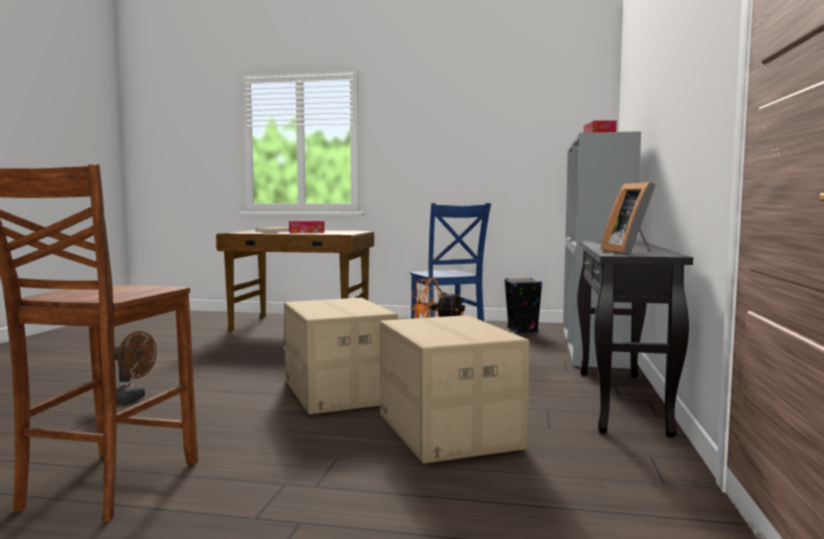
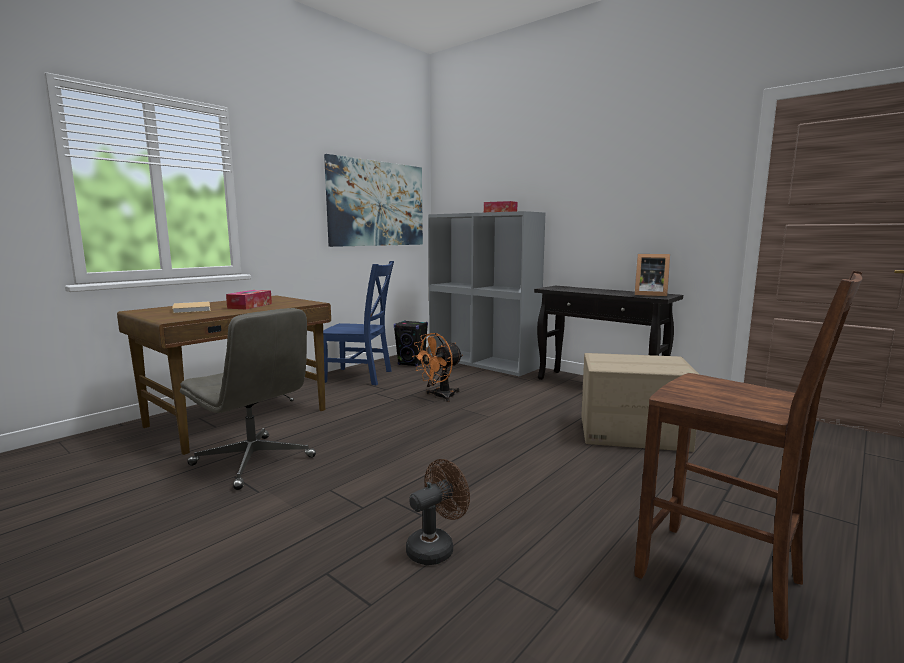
camera: 60 degrees left, 5 degrees up
(231, 343) = (254, 461): none -> grey office chair
(337, 392) = (514, 446): cardboard box -> none
(521, 140) = (377, 204): none -> picture

